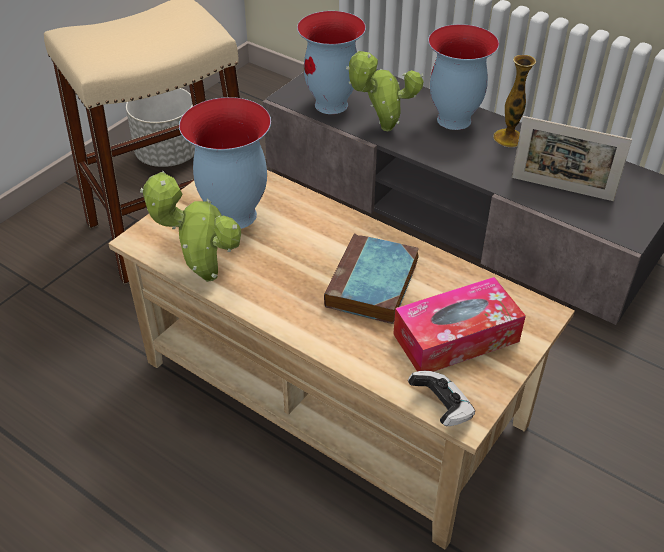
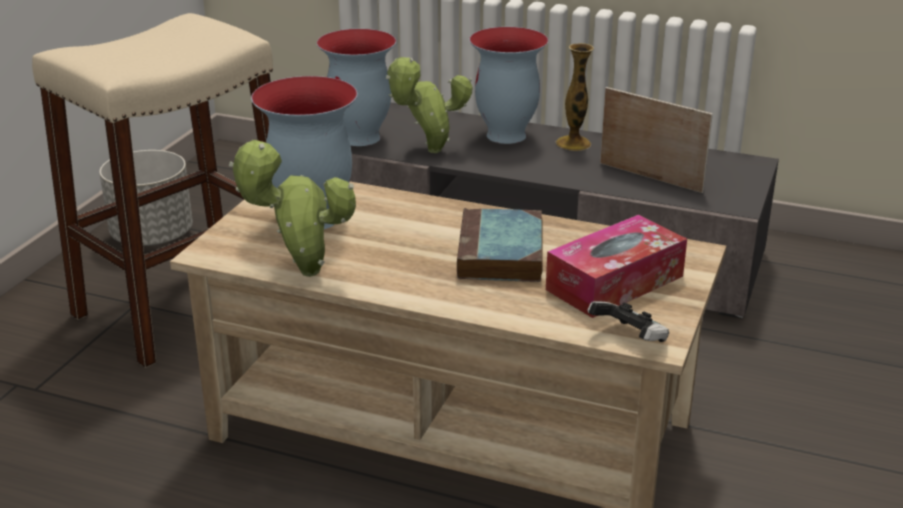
camera: 15 degrees left, 15 degrees down
(561, 189) = (650, 177): picture frame -> picture frame turned 150 degrees counterclockwise

